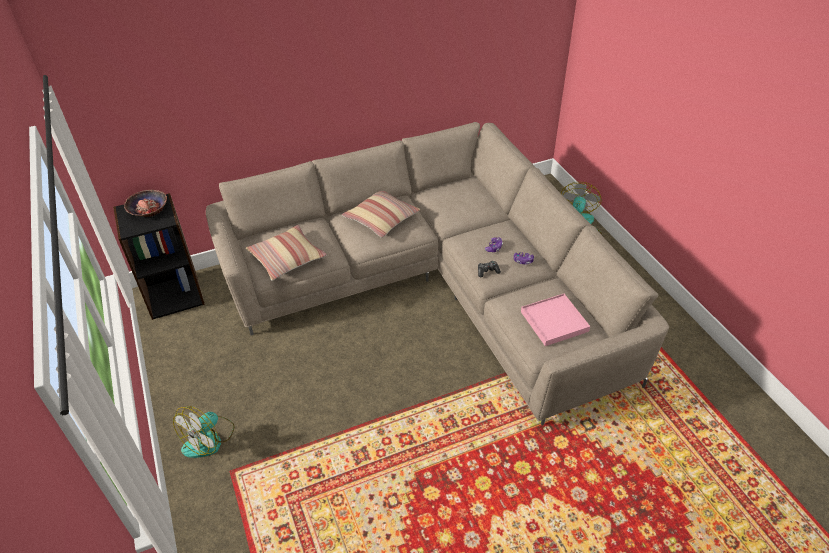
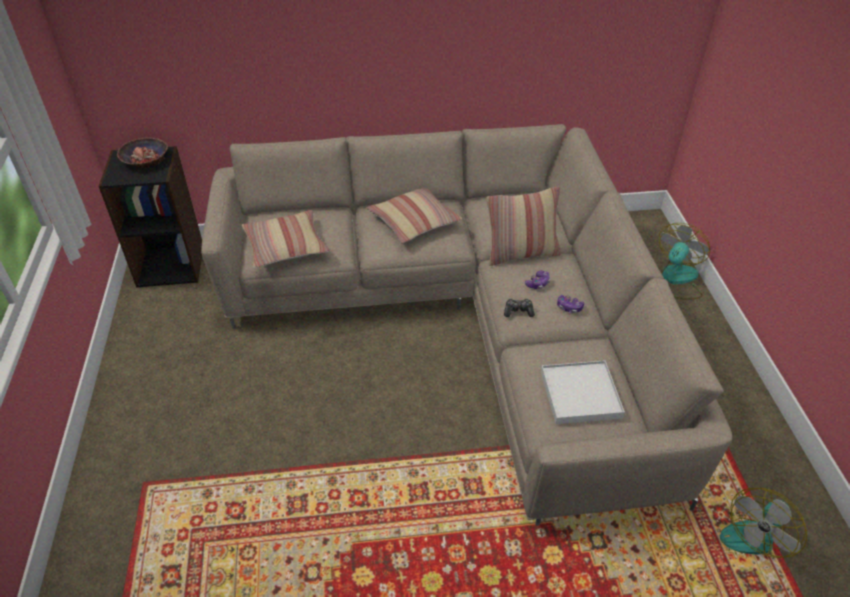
camera: 15 degrees right, 0 degrees up
(209, 439) = (137, 438): fan -> fan (753, 531)
(472, 228) = (521, 253): none -> pillow
(554, 321) = (580, 394): pink tray -> white tray

